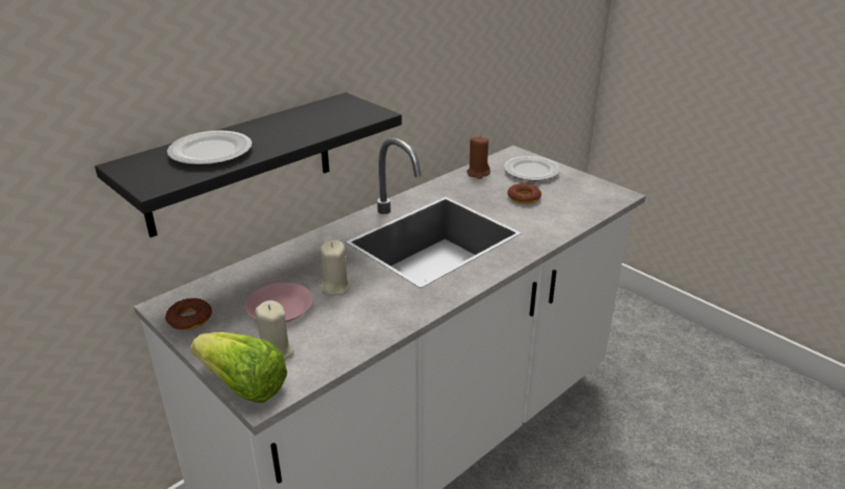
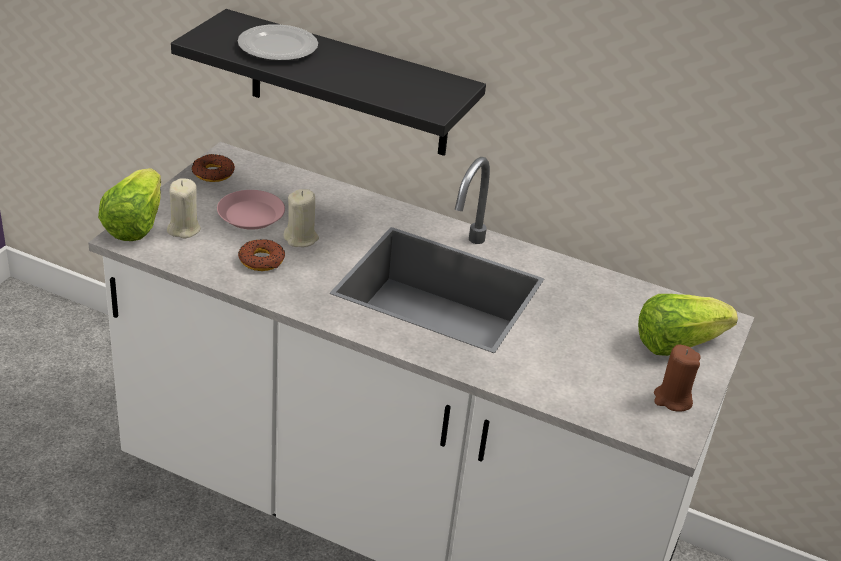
camera: 65 degrees right, 5 degrees up
(478, 173) = (632, 296): brown candle -> brown candle (672, 399)
(524, 197) = (592, 345): donut -> donut (261, 260)
(531, 172) = (677, 343): plate -> lettuce

